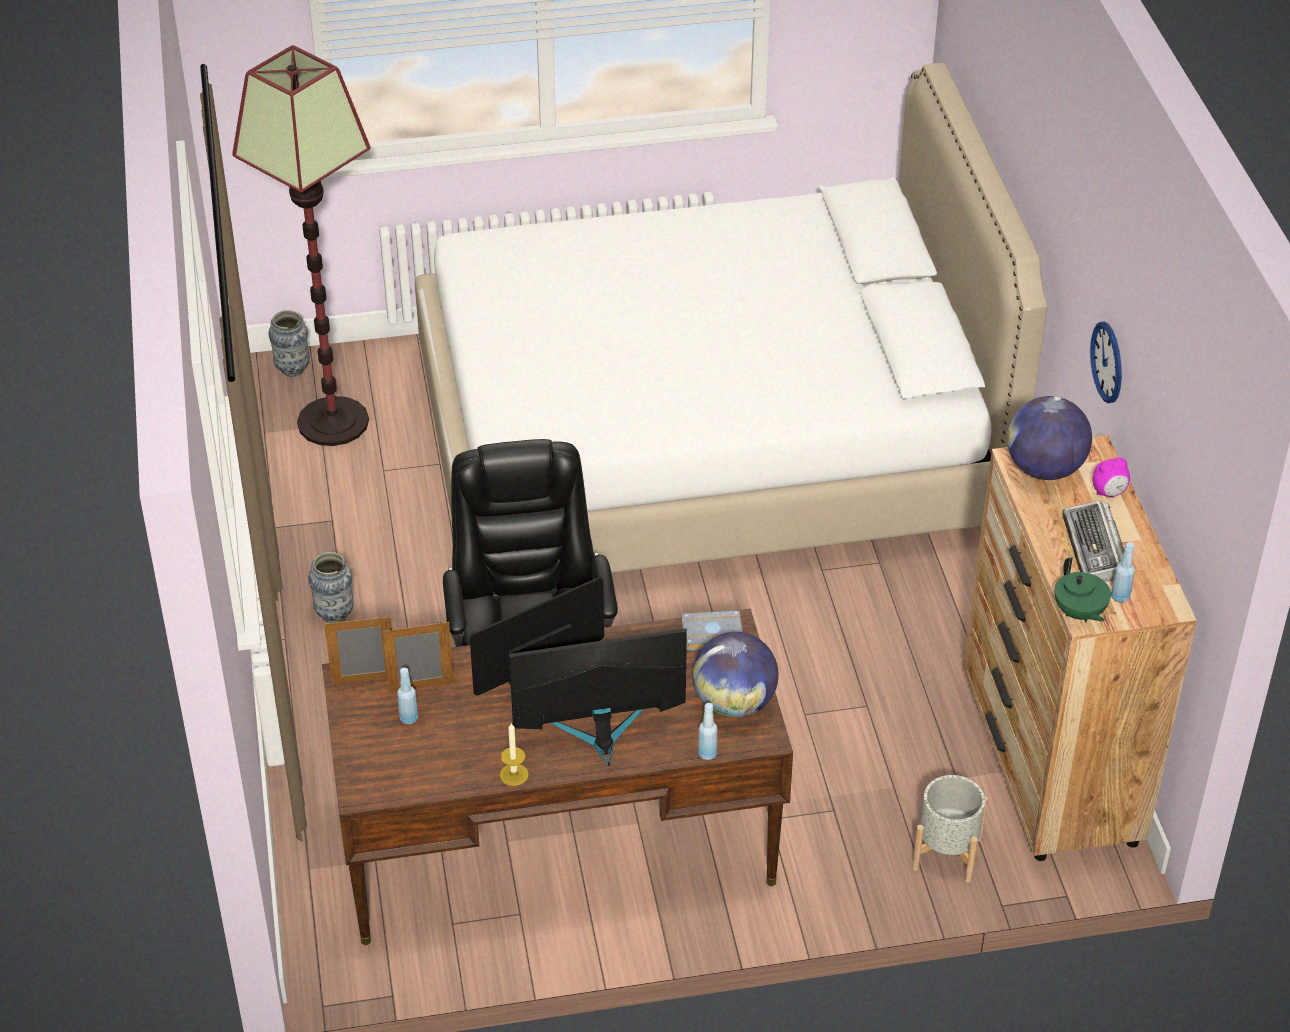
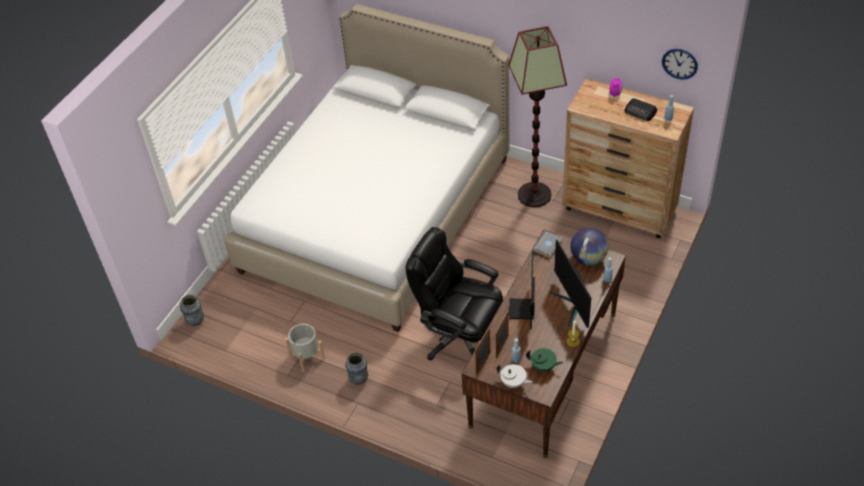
camera: 50 degrees left, 5 degrees up
(333, 421) = (243, 323): floor lamp -> floor lamp (534, 194)
(353, 740) = (513, 383): none -> white teapot
(600, 734) = (572, 305): monitor -> monitor turned 45 degrees counterclockwise
(946, 854) = (638, 260): grey planter -> grey planter (307, 357)
(1044, 469) = (589, 102): globe -> none
(1079, 613) = (667, 132): green teapot -> green teapot (543, 366)
(1095, 550) = (640, 112): keyboard -> radio
(1107, 362) = (570, 53): wall clock -> wall clock (679, 63)

